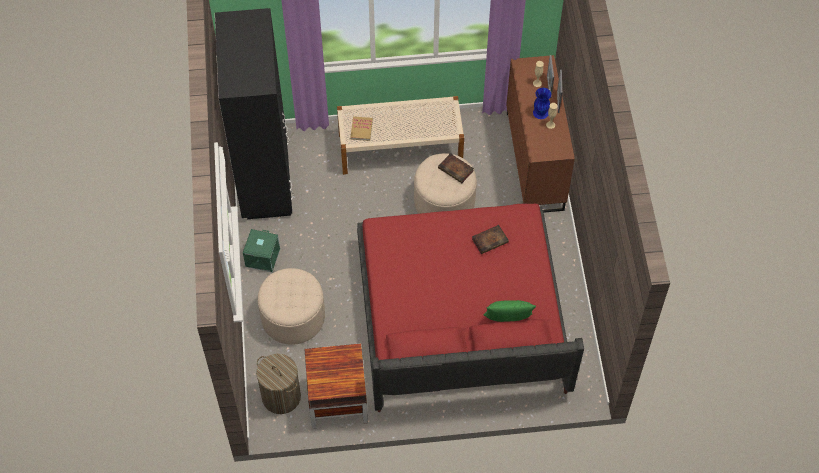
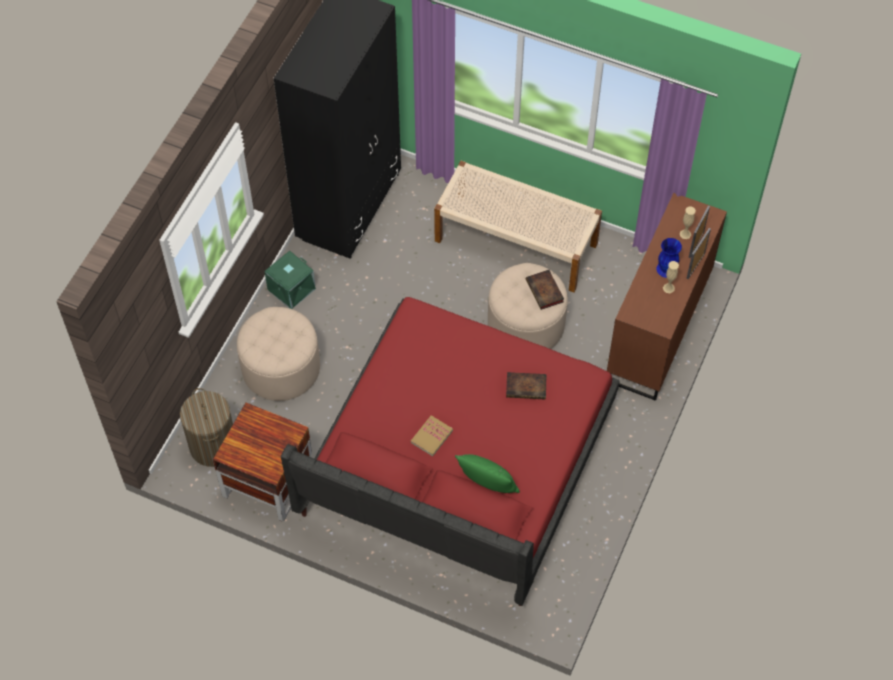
camera: 30 degrees right, 0 degrees up
(361, 129) = (470, 198): book -> book (431, 436)

